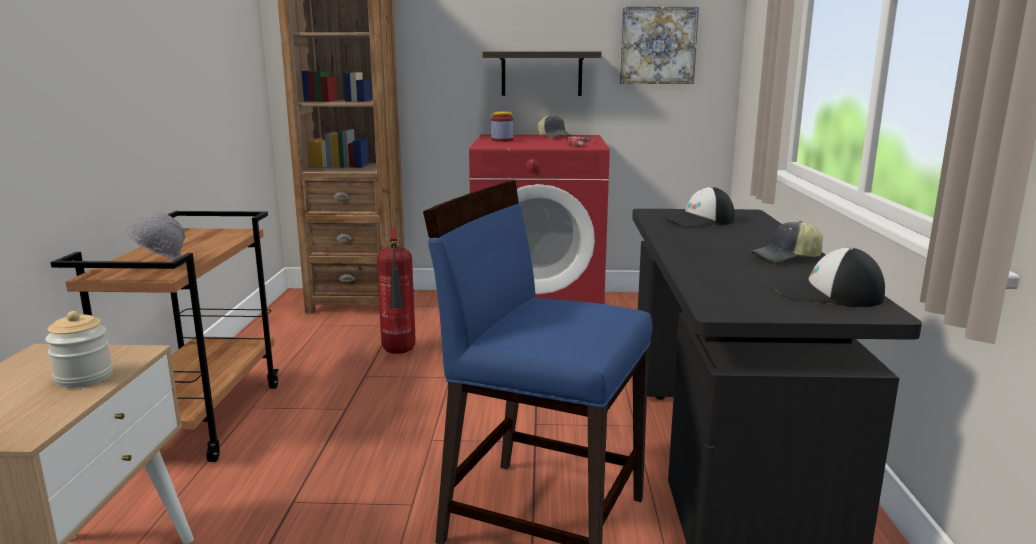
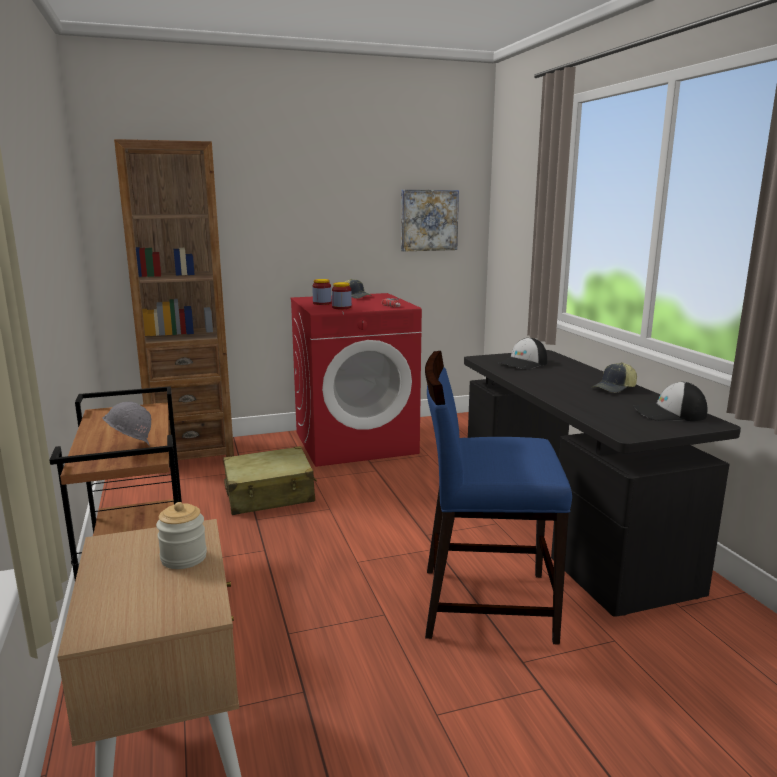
camera: 20 degrees left, 0 degrees up
(399, 353) = (270, 495): fire extinguisher -> beige suitcase
(515, 144) = (342, 307): none -> jar
(541, 74) = (339, 244): shelf -> none

